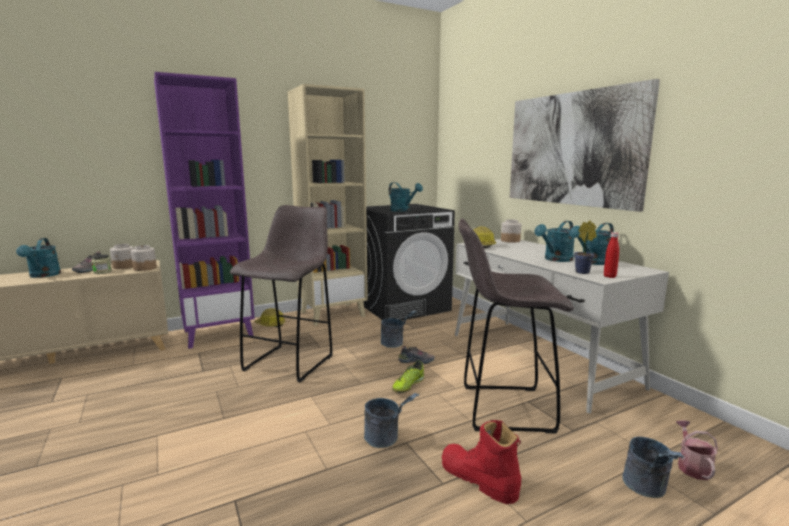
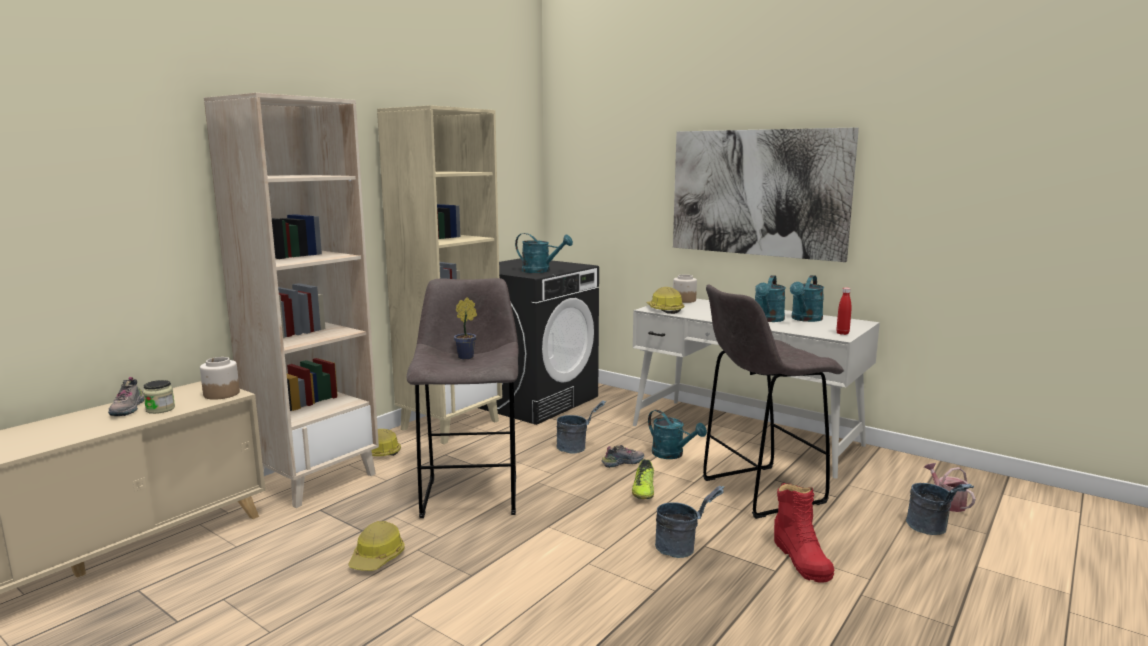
camera: 25 degrees left, 0 degrees up
(43, 275) = (60, 429): turquoise watering can -> turquoise watering can (672, 455)
(124, 267) = (178, 396): jar -> none
(188, 391) = (378, 558): none -> hard hat
(219, 333) = (315, 479): purple bookcase -> beige bookcase
(478, 479) = (801, 558): red boot -> red boot turned 120 degrees counterclockwise
(584, 272) = (814, 331): potted plant -> potted plant (467, 357)

